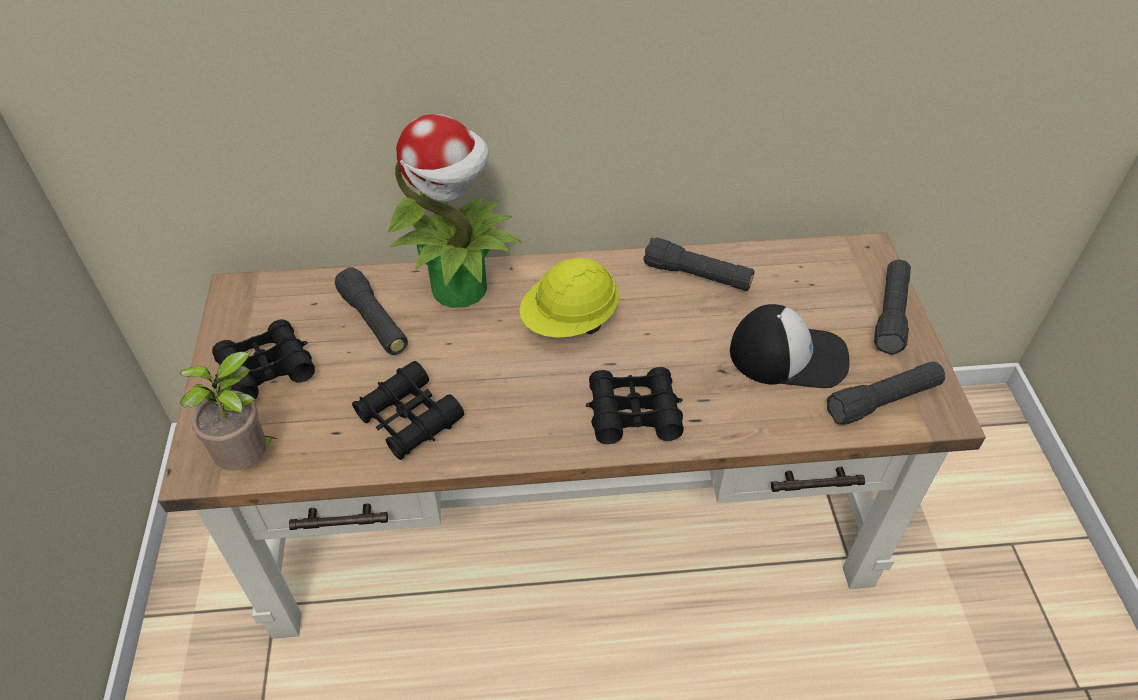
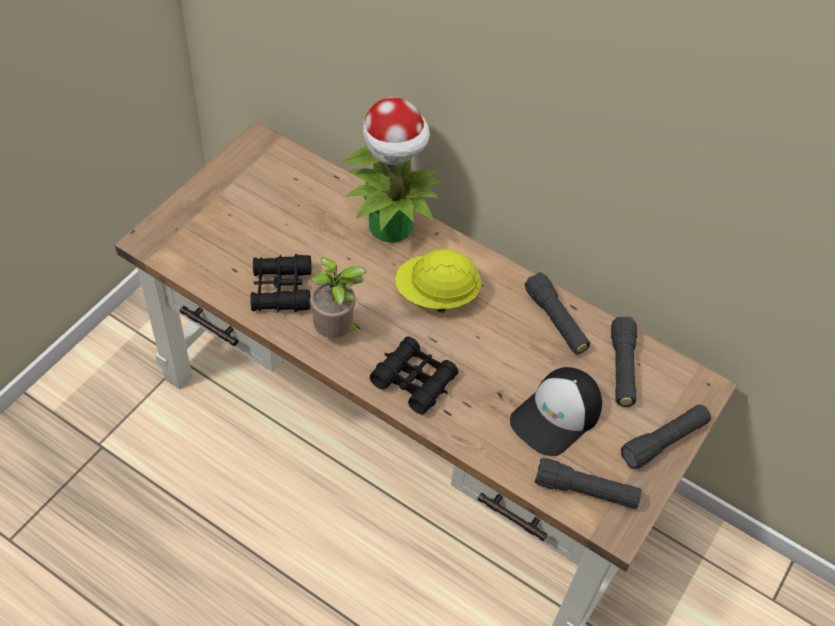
camera: 35 degrees right, 5 degrees up
(250, 460) = (177, 254): potted plant -> potted plant (336, 332)
(266, 369) = (231, 204): black binoculars -> none
(374, 322) = (318, 214): black flashlight -> black flashlight (622, 368)
(788, 355) = (557, 416): cap -> cap turned 90 degrees clockwise

